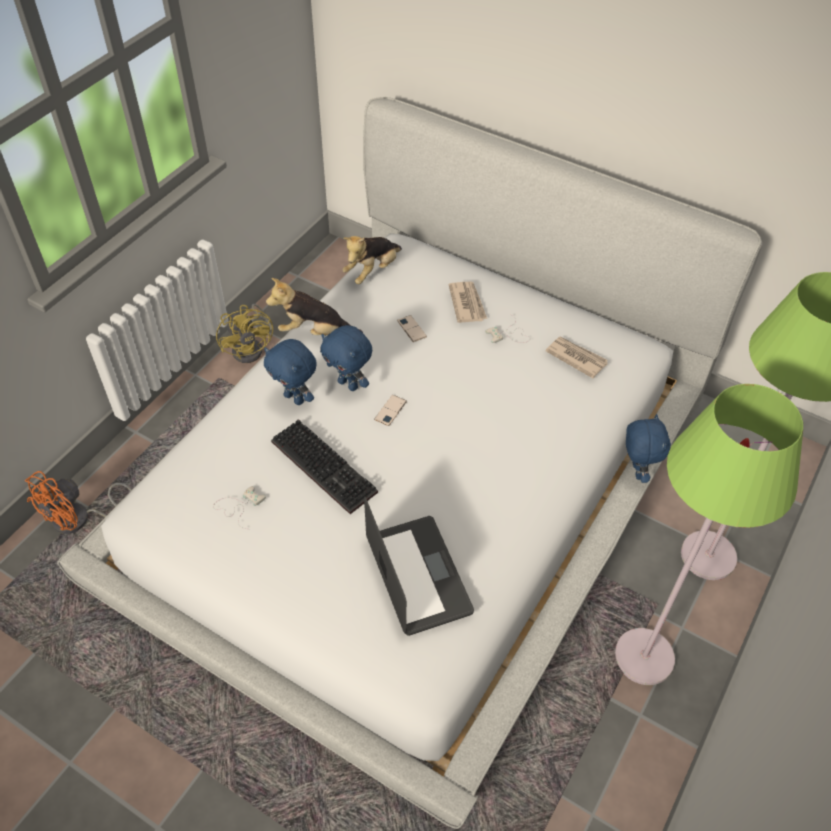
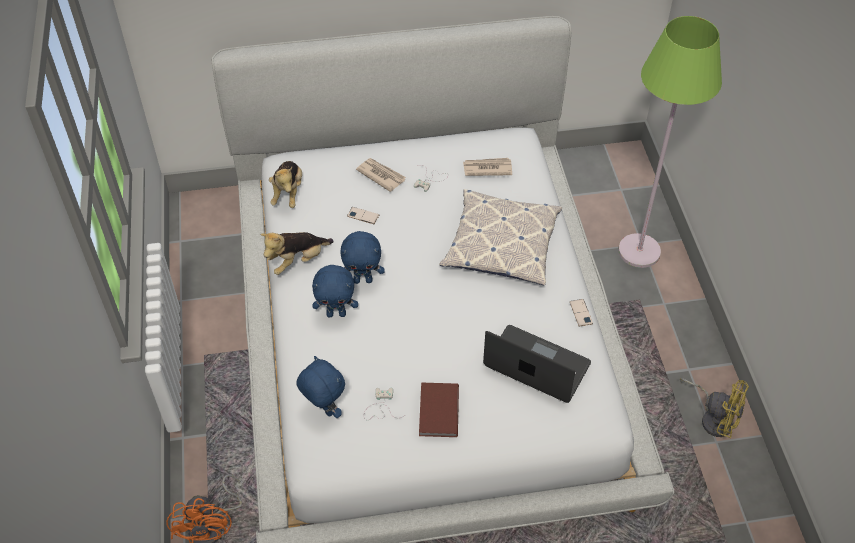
camera: 40 degrees left, 0 degrees up
(251, 348) = (204, 317): yellow fan -> yellow fan (714, 418)
(280, 548) = (437, 412): none -> brown book
(327, 467) = (409, 342): keyboard -> none
(390, 410) = (409, 278): phone -> phone (581, 313)
(511, 437) = (501, 244): none -> pillow
(636, 471) = (568, 223): blue plush toy -> blue plush toy (324, 410)
(644, 656) = (660, 335): green floor lamp -> none

